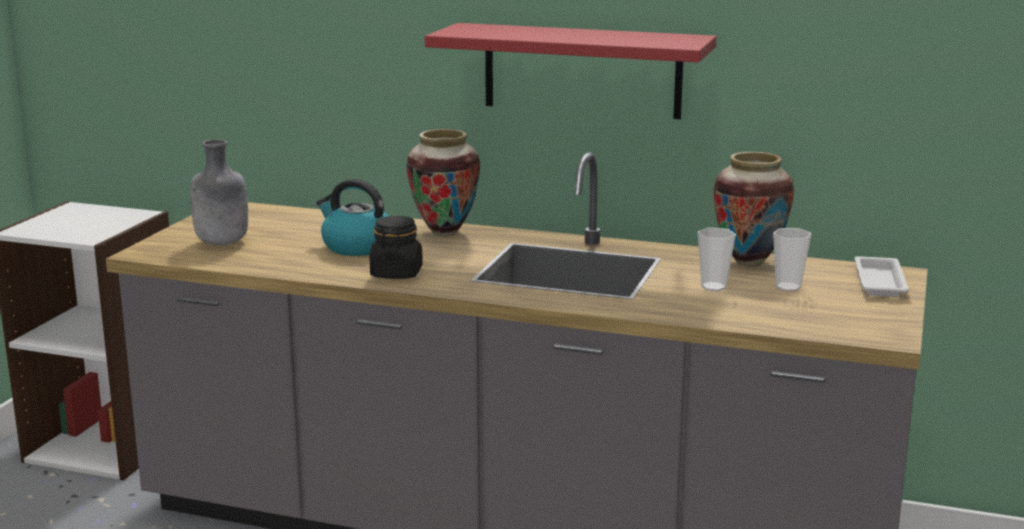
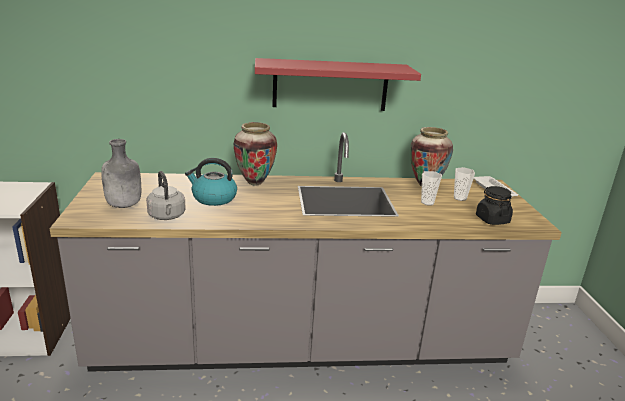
camera: 25 degrees left, 5 degrees up
(267, 261) = (167, 216): none -> grey kettle
(396, 273) = (256, 215): black jar -> black jar (492, 220)

